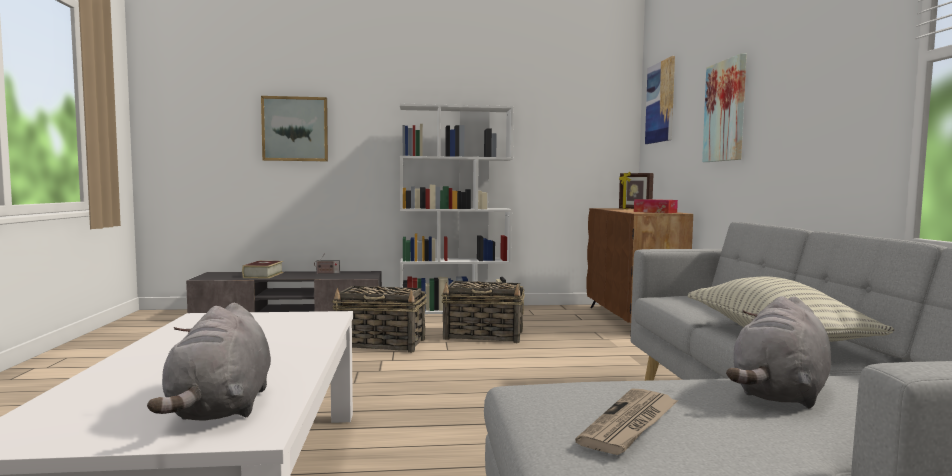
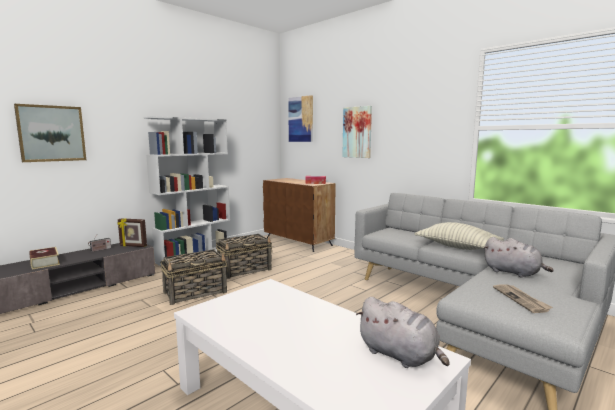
camera: 40 degrees left, 5 degrees up
(634, 209) = (291, 179): picture frame -> picture frame (133, 246)
(780, 394) = (513, 273): grey plush toy -> grey plush toy turned 45 degrees counterclockwise

